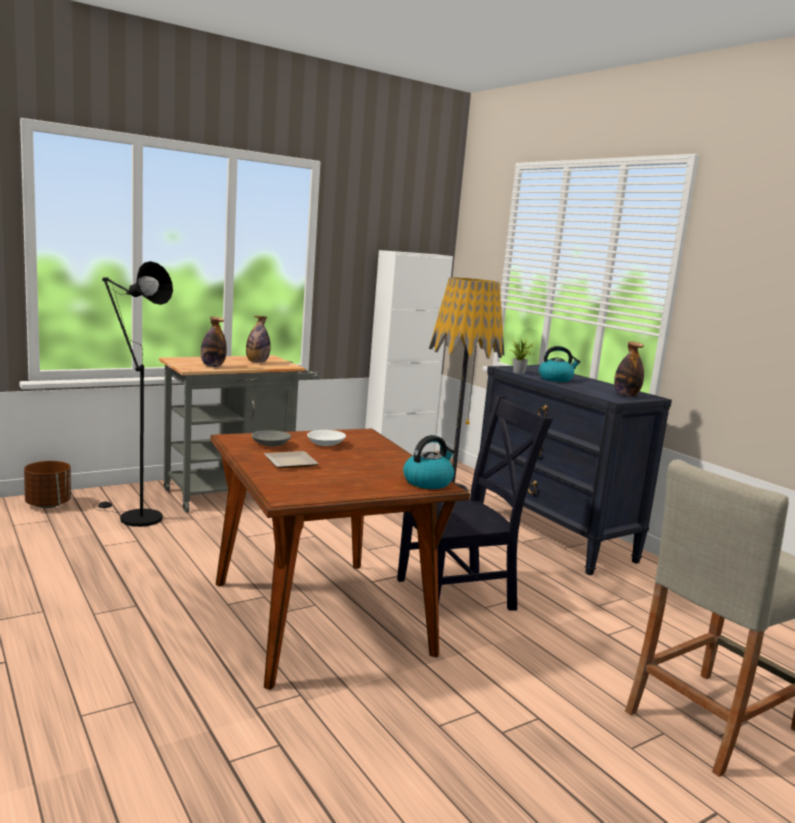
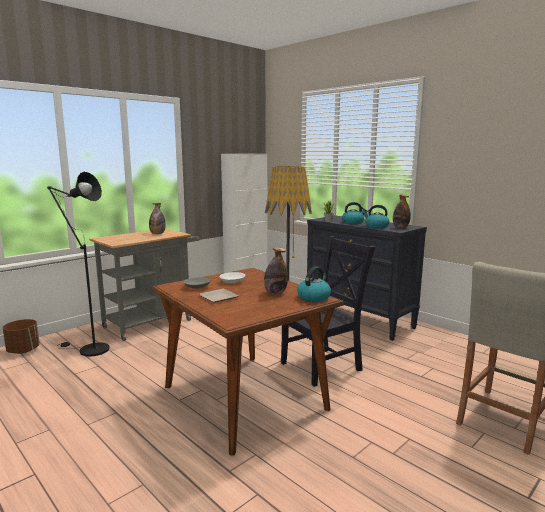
camera: 10 degrees left, 0 degrees up
(212, 366) = (130, 239): bottle -> bottle (275, 293)
(587, 389) = (376, 226): none -> kettle

